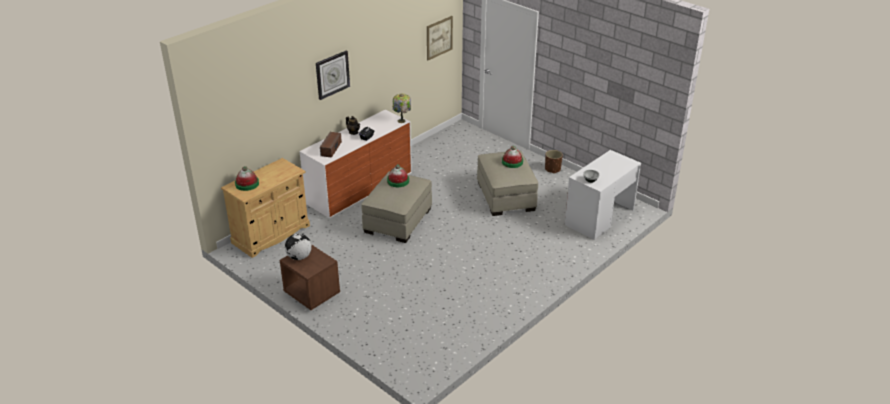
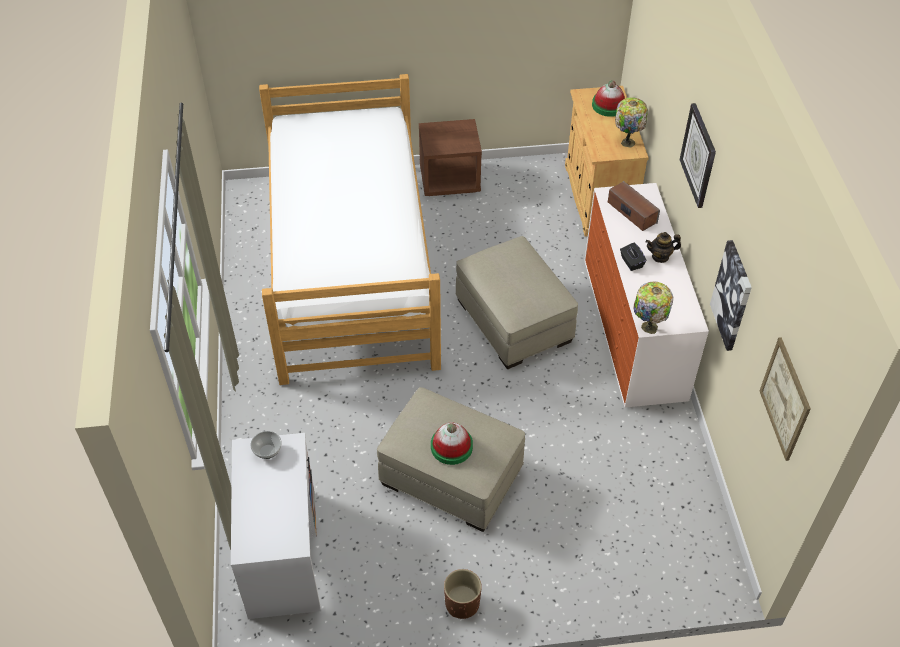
camera: 130 degrees right, 15 degrees up
(275, 167) = (627, 141): none -> table lamp
(299, 257) = (462, 133): globe -> none
(391, 70) = (732, 295): none -> picture
(398, 181) = (532, 287): hat -> none
(426, 290) = (352, 266): none -> bed

